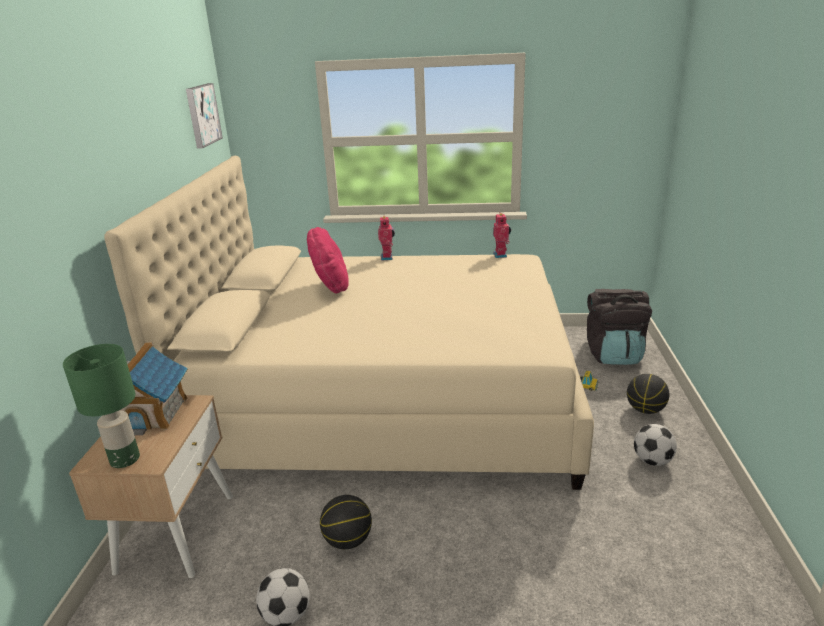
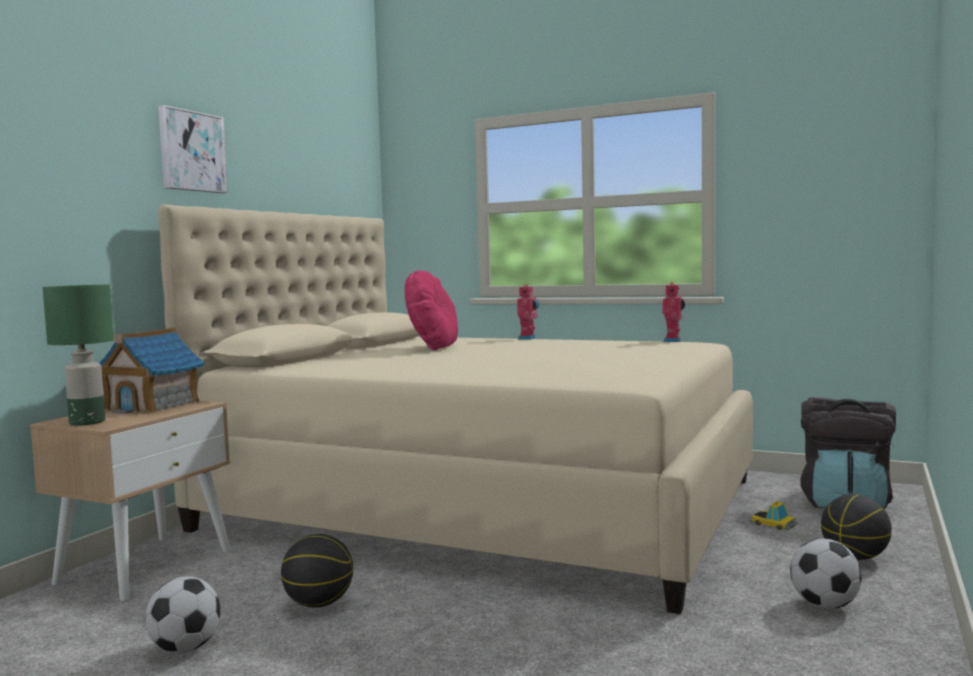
camera: 20 degrees right, 20 degrees down
(202, 115) = (345, 167): picture -> picture (191, 151)

